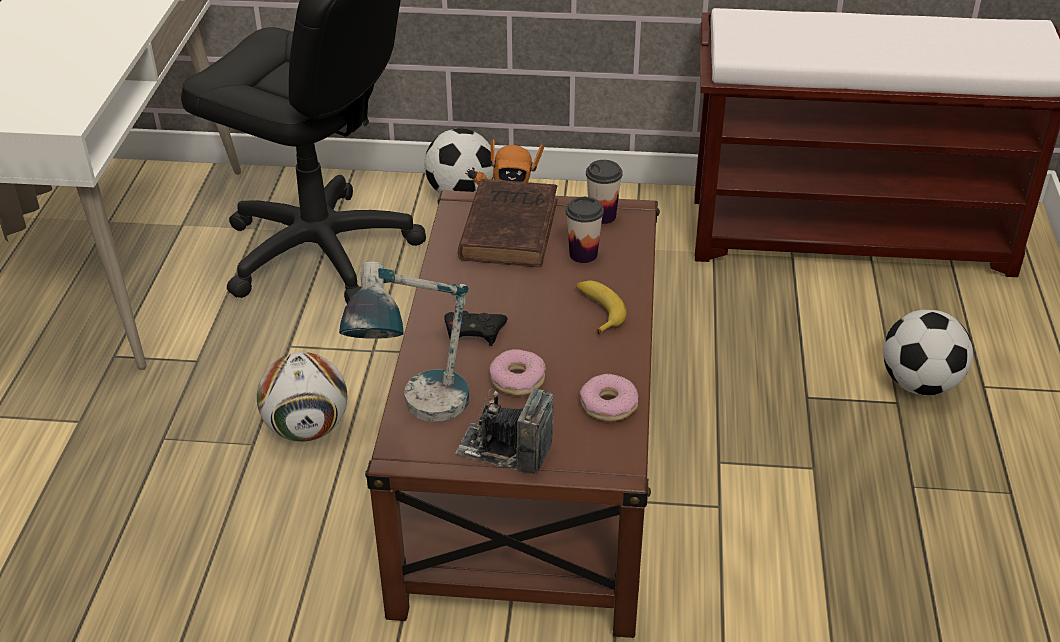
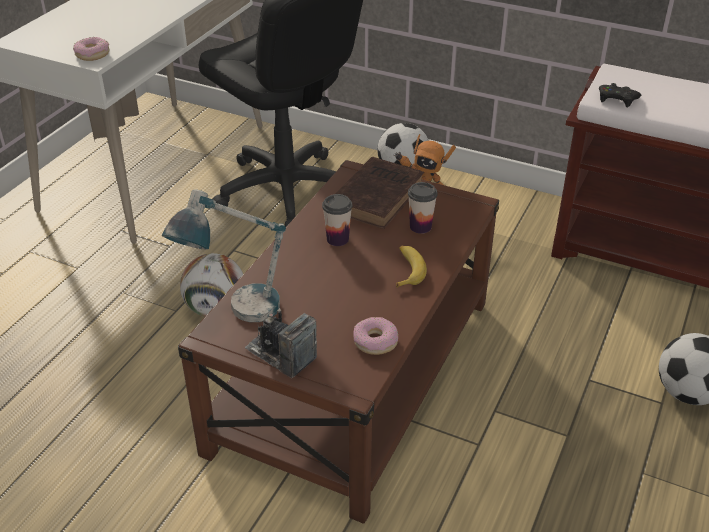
camera: 20 degrees right, 0 degrees up
(474, 332) = (310, 264): black game controller -> black game controller (617, 99)
(517, 379) = (320, 306): donut -> donut (92, 54)
(602, 216) = (450, 202): cup -> cup (337, 239)

